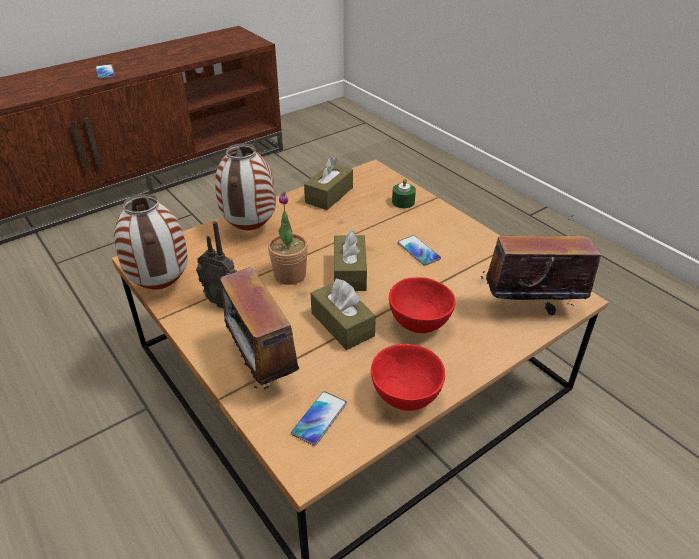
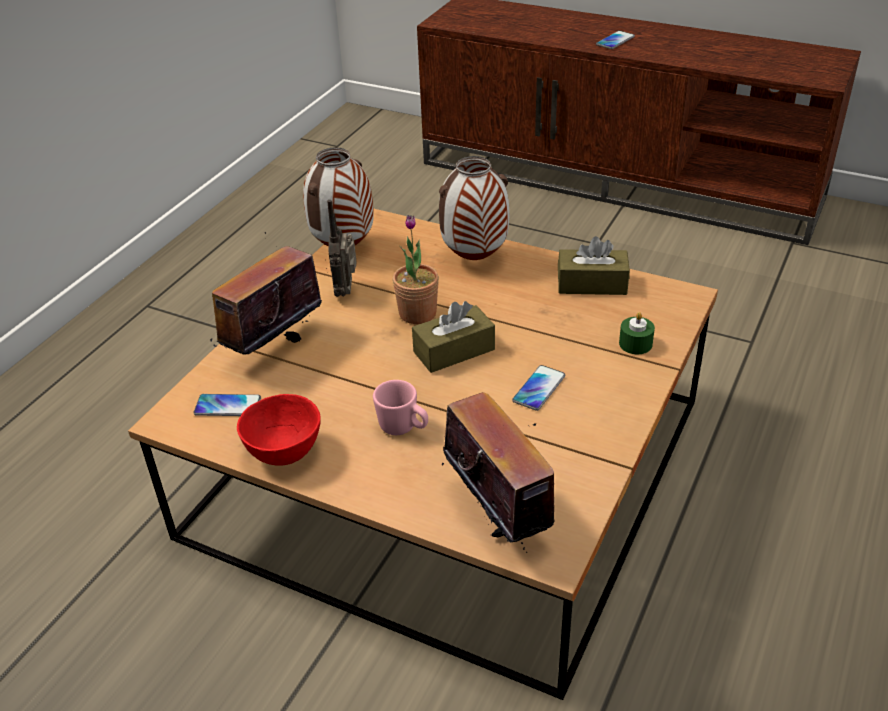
camera: 65 degrees right, 0 degrees up
(342, 324) = (364, 375): brown tissue box -> none
(418, 323) = (403, 428): red bowl -> pink mug

